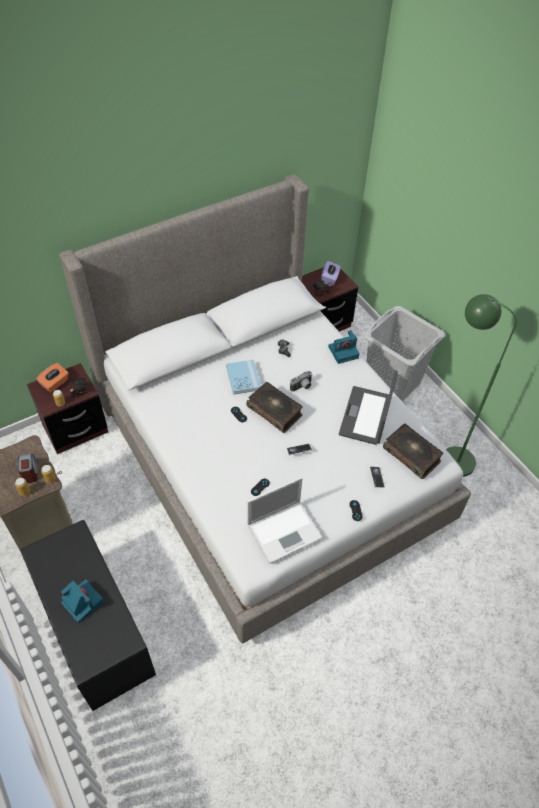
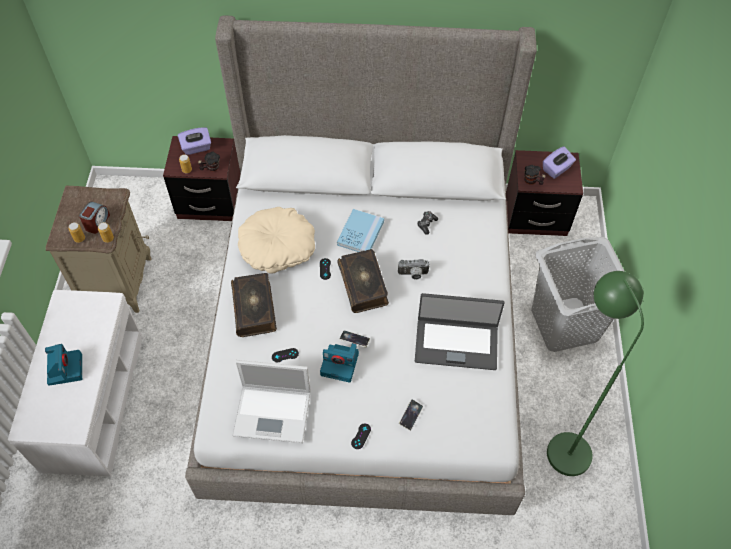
camera: 35 degrees right, 5 degrees up
(55, 383) = (196, 148): orange tissue box -> purple tissue box
(93, 628) = (92, 400): black bench -> white bench
(189, 417) = (277, 245): none -> beige pillow
(343, 352) = (490, 259): camera -> camera (340, 364)
(366, 416) = (456, 343): laptop -> laptop turned 135 degrees counterclockwise
(412, 455) = (470, 413): book -> book (255, 309)

